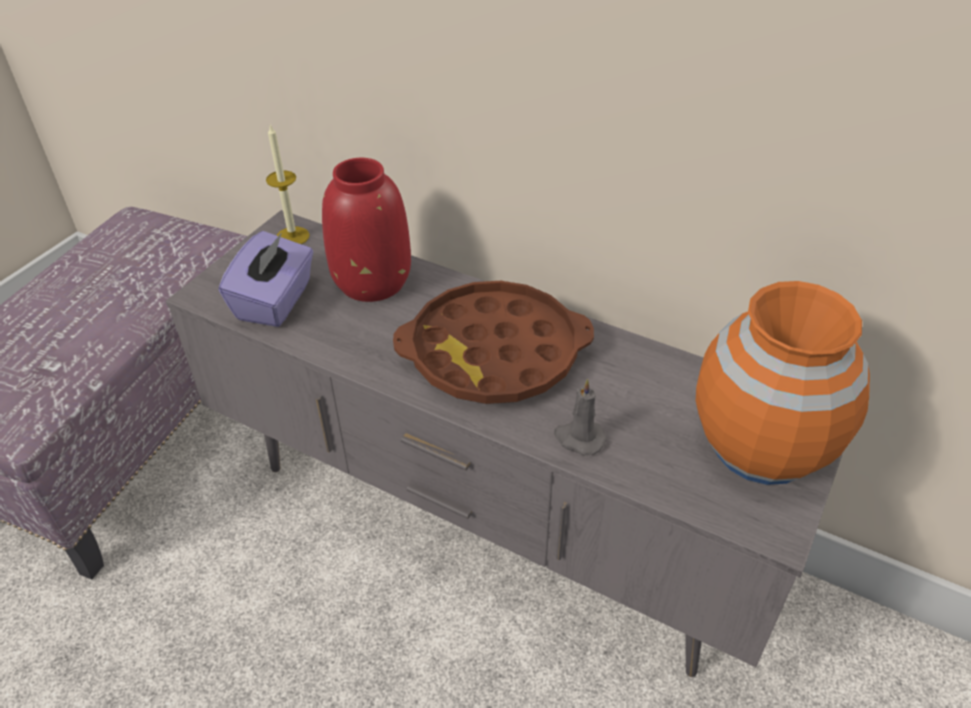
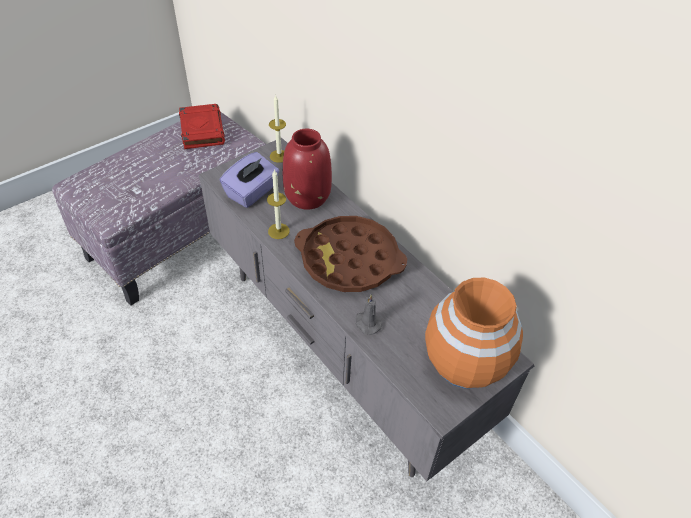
camera: 20 degrees right, 5 degrees up
(128, 241) = (201, 129): none -> red book
(353, 345) = (278, 231): none -> candle

